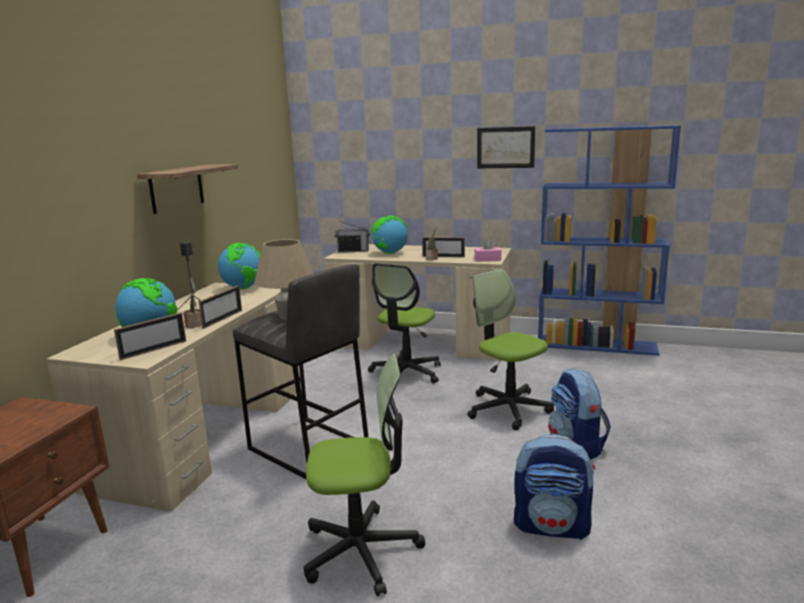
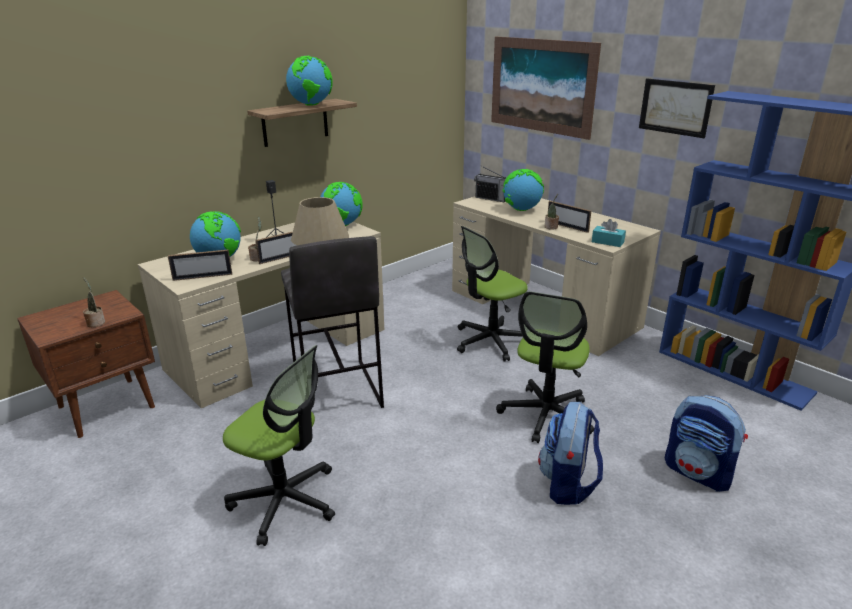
camera: 30 degrees right, 10 degrees up
(41, 428) = (96, 322): none -> potted plant
(197, 167) = (311, 105): none -> globe
(378, 146) = (541, 86): none -> picture
(487, 259) = (607, 242): pink tissue box -> turquoise tissue box
(508, 408) = (546, 415): office chair -> office chair turned 150 degrees counterclockwise
(552, 526) = (452, 554): backpack -> backpack (698, 473)

